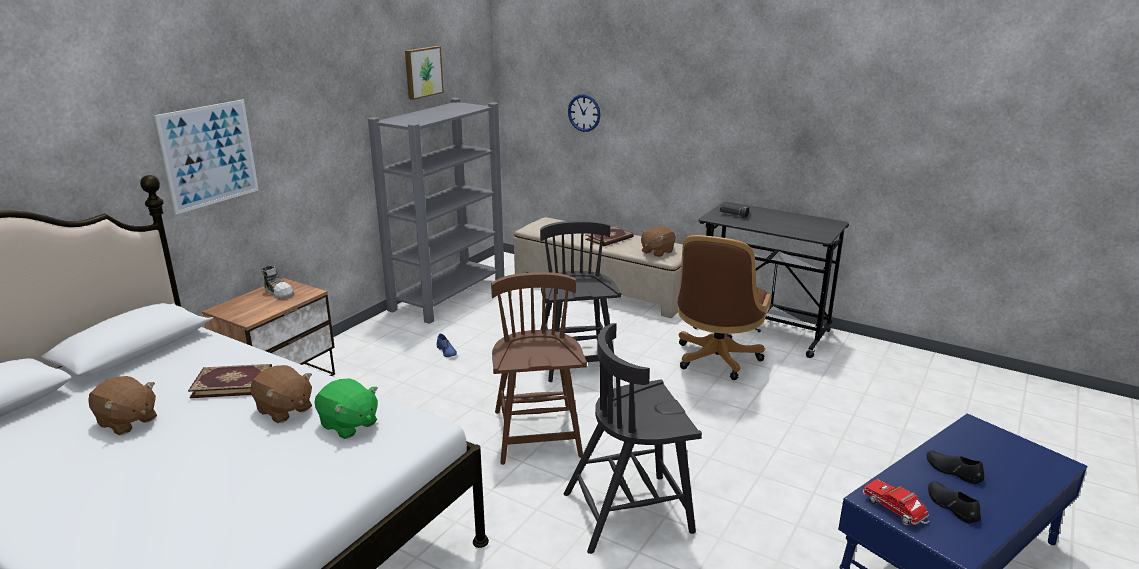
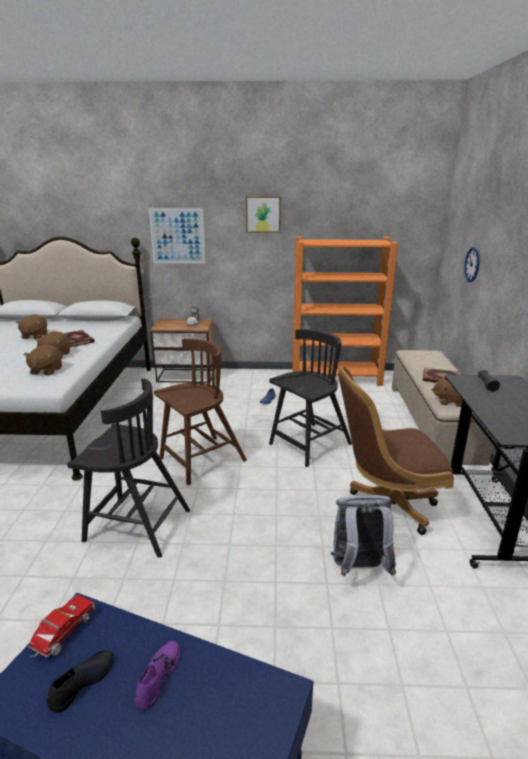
camera: 60 degrees right, 0 degrees up
(349, 425) = (46, 371): green plush toy -> brown plush toy
(422, 72) = (357, 212): picture -> picture (263, 214)
(448, 295) = (336, 377): grey bookcase -> orange bookcase
(630, 511) = (135, 524): black chair -> black chair turned 150 degrees clockwise
(783, 403) = (359, 568): none -> grey backpack
(953, 471) = (157, 677): black shoe -> purple shoe

